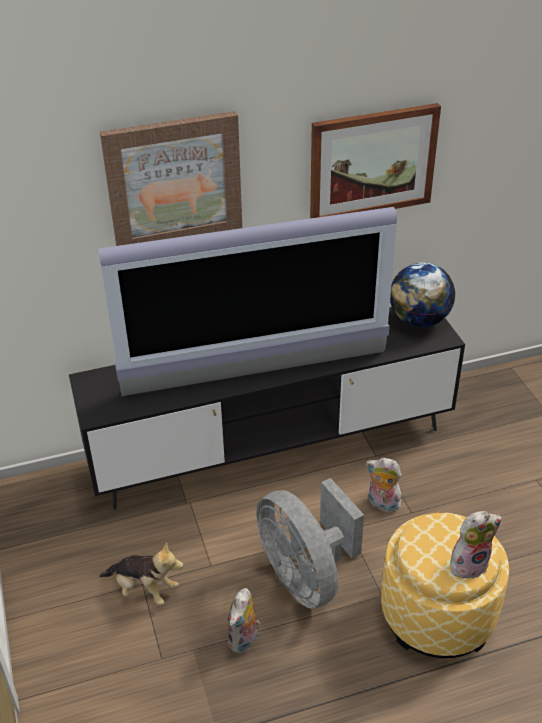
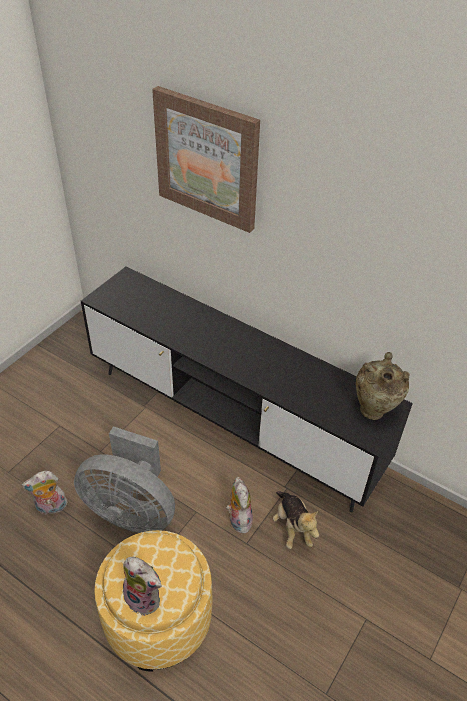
camera: 50 degrees right, 5 degrees up
(144, 589) = (56, 429): plush toy -> plush toy (292, 527)
(256, 374) = (210, 350): television -> none
(306, 575) = (131, 510): grey fan -> grey fan turned 90 degrees counterclockwise
(372, 162) = (379, 237): picture -> none
(418, 320) = (374, 410): globe -> beige vase

